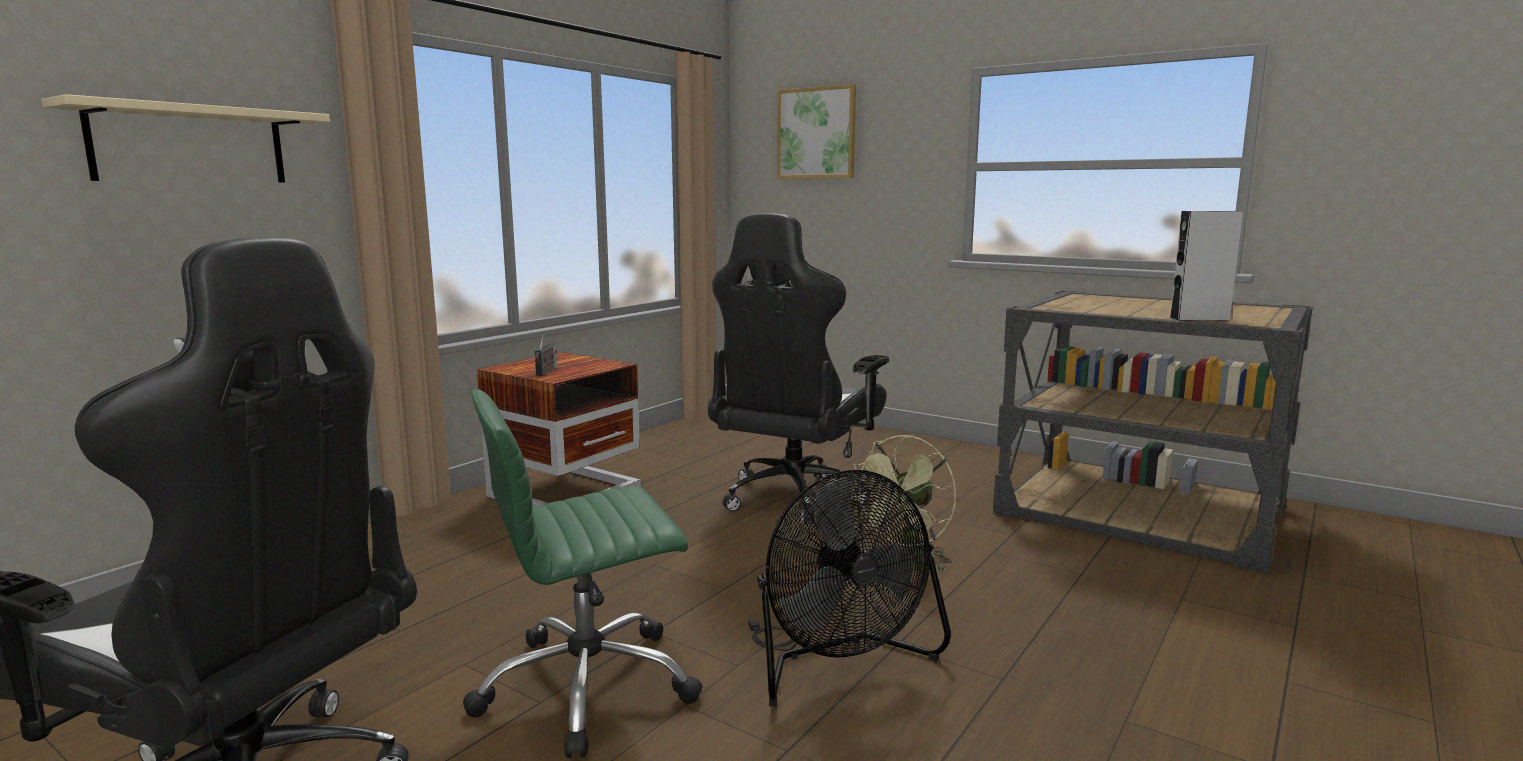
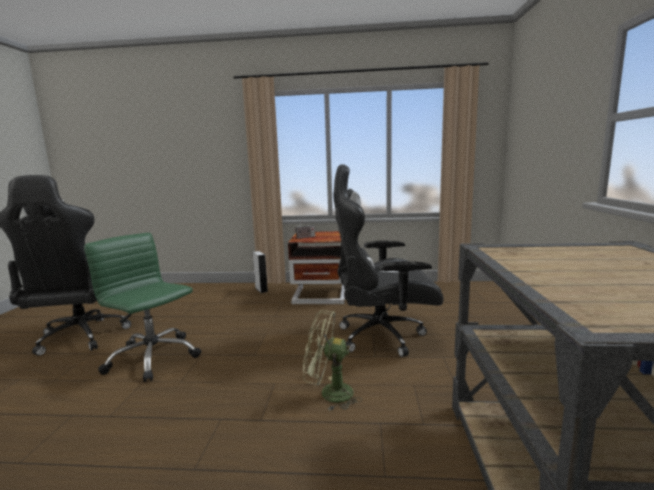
camera: 60 degrees right, 0 degrees up
(190, 145) = (203, 144): beige shelf -> none
(816, 133) = (537, 104): picture -> none
(831, 663) = (191, 404): black fan -> none
(1199, 319) = (557, 293): grey speaker -> grey speaker (261, 289)

